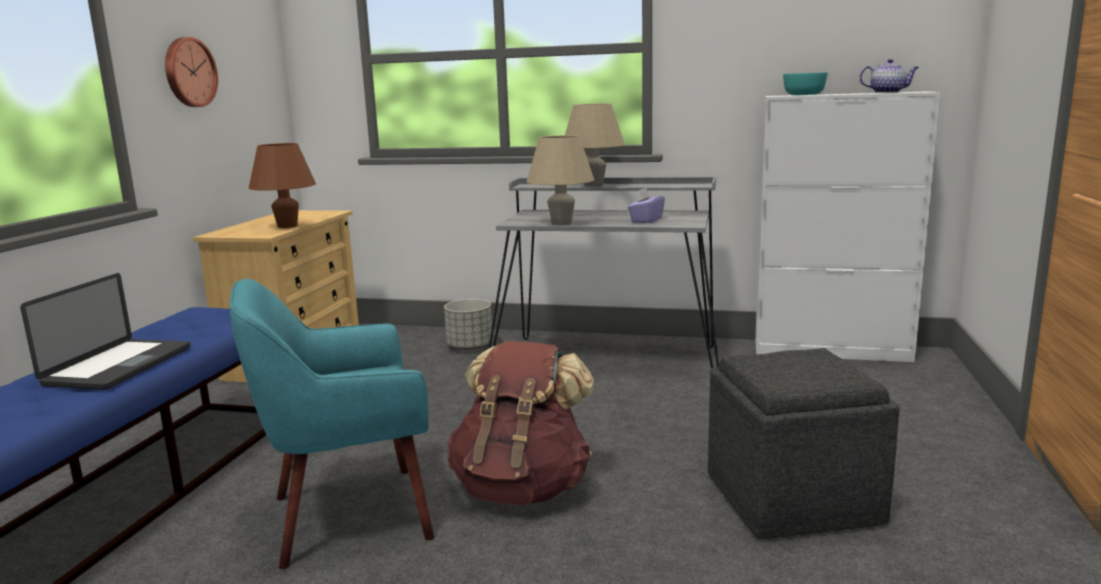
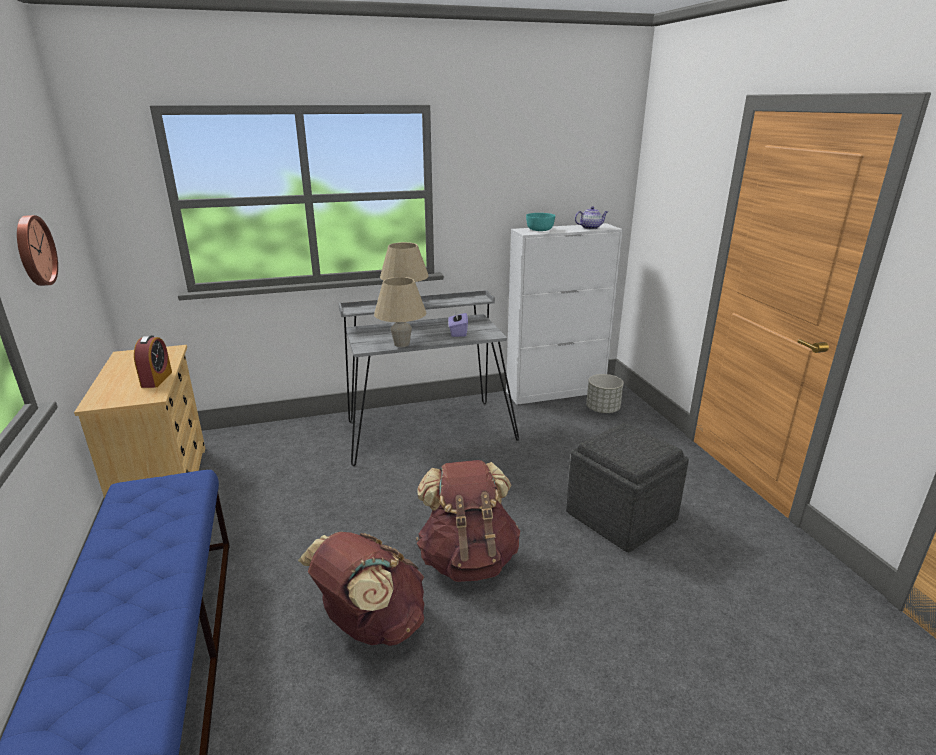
camera: 30 degrees left, 10 degrees up
(119, 366) = (148, 578): laptop -> none
(287, 226) = (157, 379): brown table lamp -> alarm clock
(348, 515) = (371, 625): turquoise armchair -> brown backpack
(470, 346) = (313, 438): grey planter -> grey planter (602, 409)

